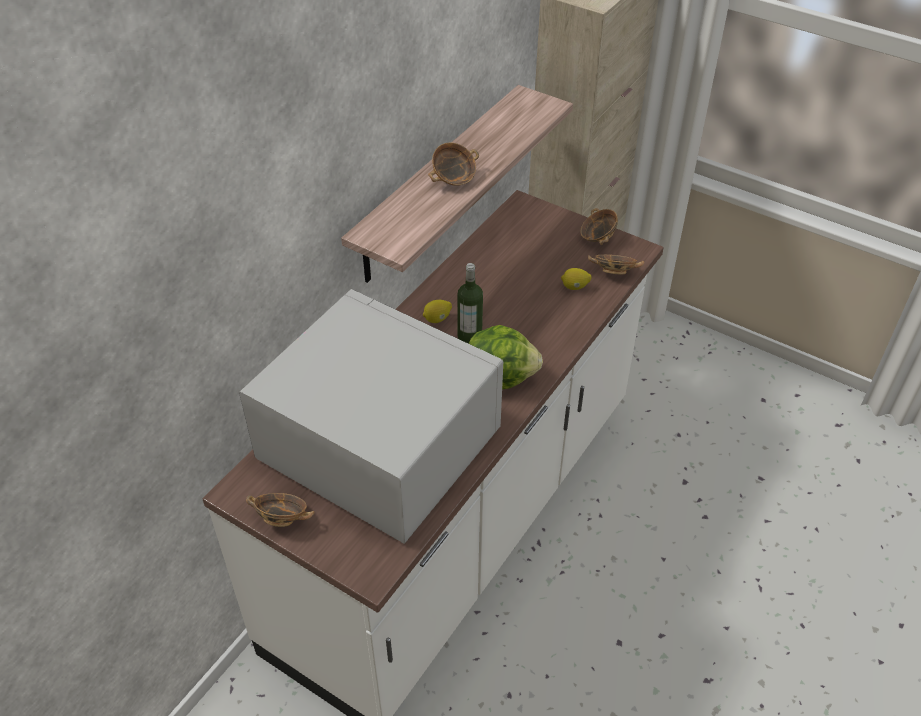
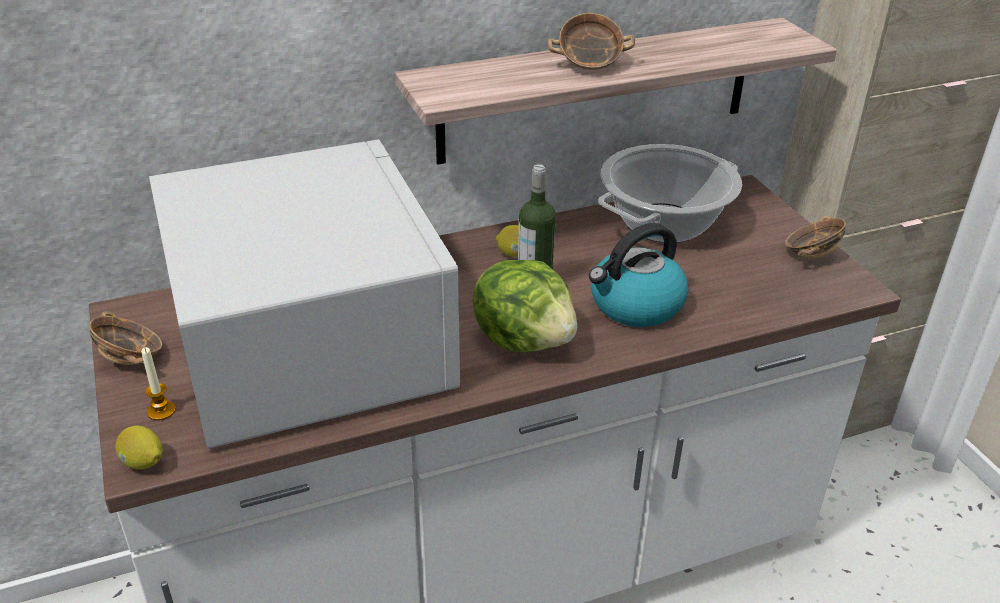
camera: 35 degrees right, 10 degrees down
(344, 538) = (161, 411): none -> candle
(501, 253) = (664, 224): none -> cooking pot
(537, 321) = (635, 305): none -> kettle
(575, 287) = (724, 291): lemon -> lemon (143, 463)
(614, 272) = (797, 297): bowl -> none

